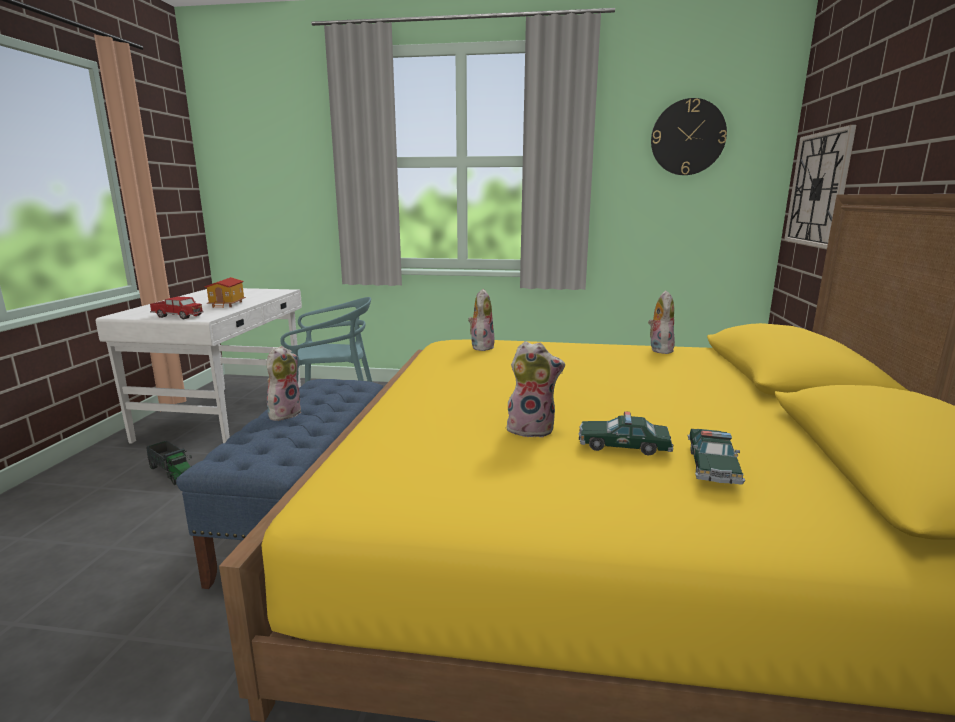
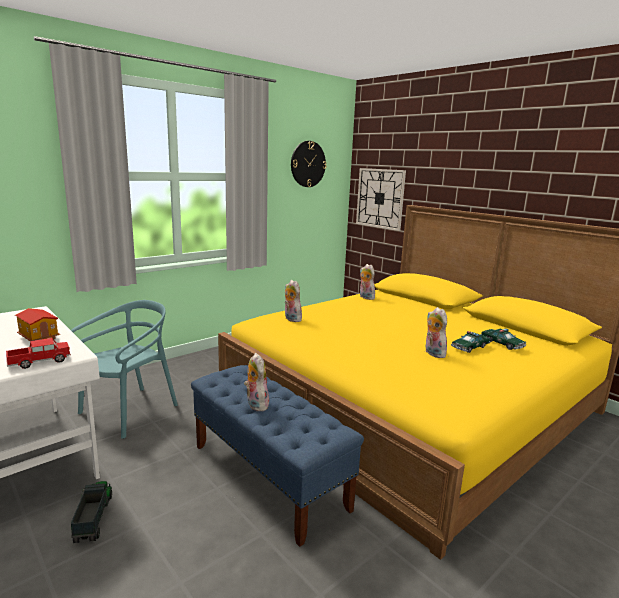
camera: 50 degrees left, 0 degrees up
(173, 473) = (94, 518): toy truck -> toy truck turned 90 degrees counterclockwise
(532, 429) = (433, 353): plush toy -> plush toy turned 75 degrees counterclockwise

